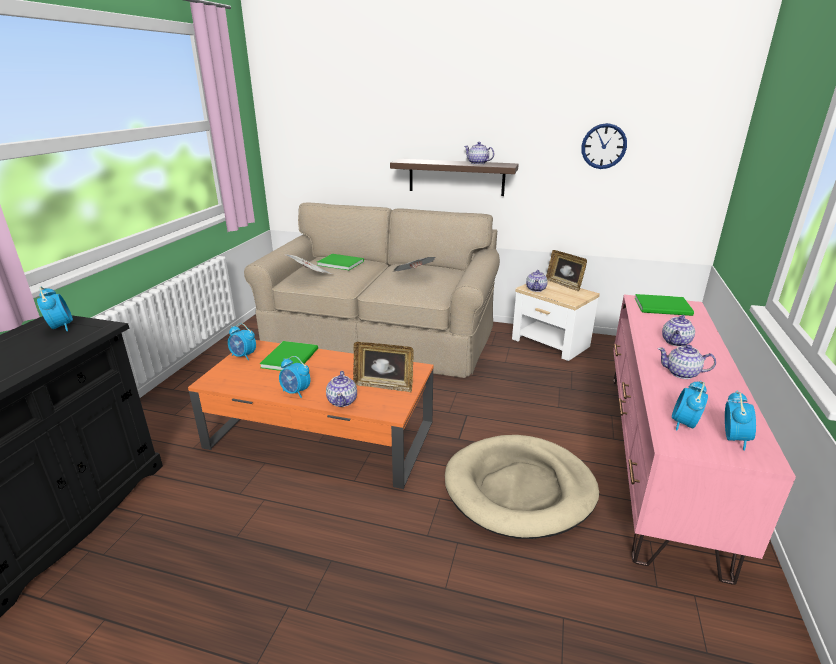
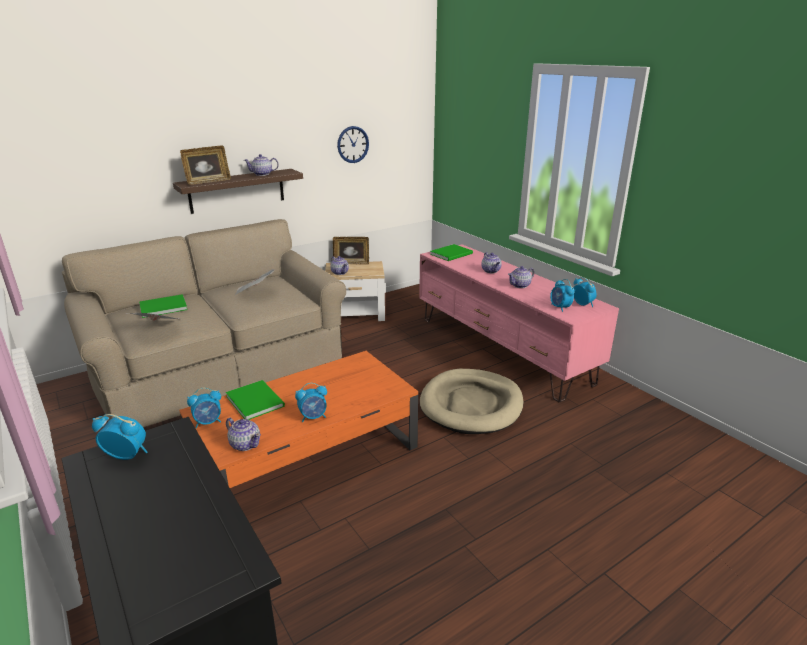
camera: 50 degrees left, 0 degrees up
(342, 401) = (357, 402): teapot -> teapot (245, 444)
(384, 385) = (363, 378): picture frame -> picture frame (208, 181)

